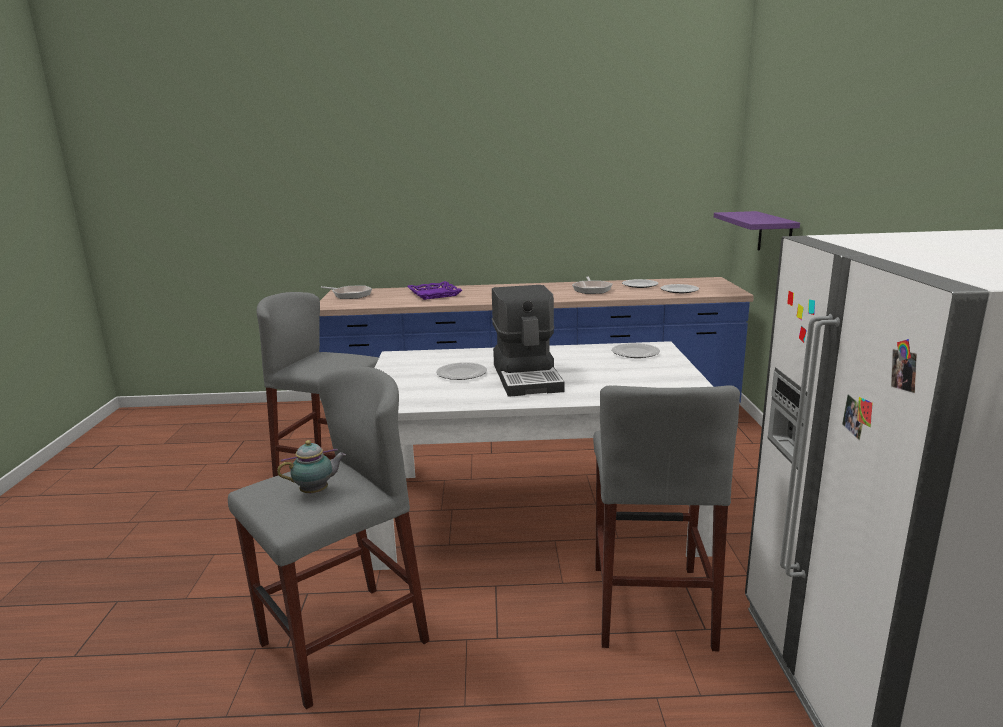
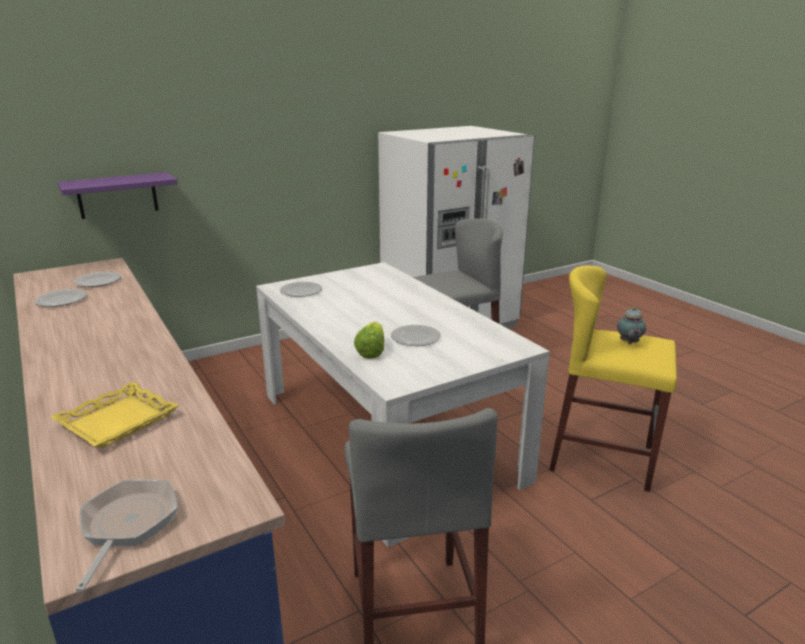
camera: 120 degrees left, 5 degrees up
(316, 492) = (629, 343): teapot -> teapot turned 120 degrees counterclockwise
(343, 642) = (602, 458): grey stool -> yellow stool
(434, 294) = (118, 421): purple tray -> yellow tray
(459, 357) = (371, 351): none -> lettuce
(528, 377) = (398, 313): coffee machine -> none
(591, 289) = (88, 319): frying pan -> none

